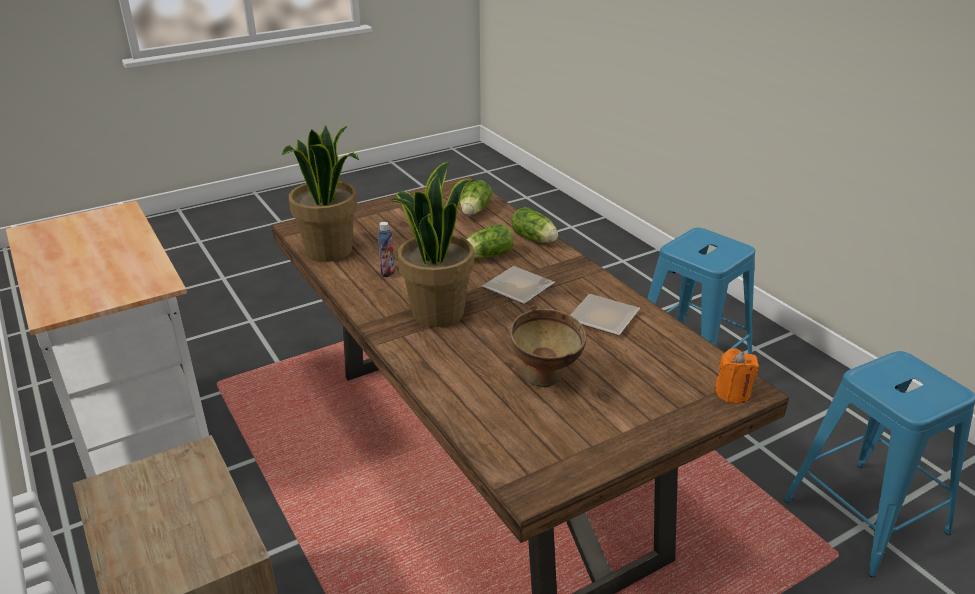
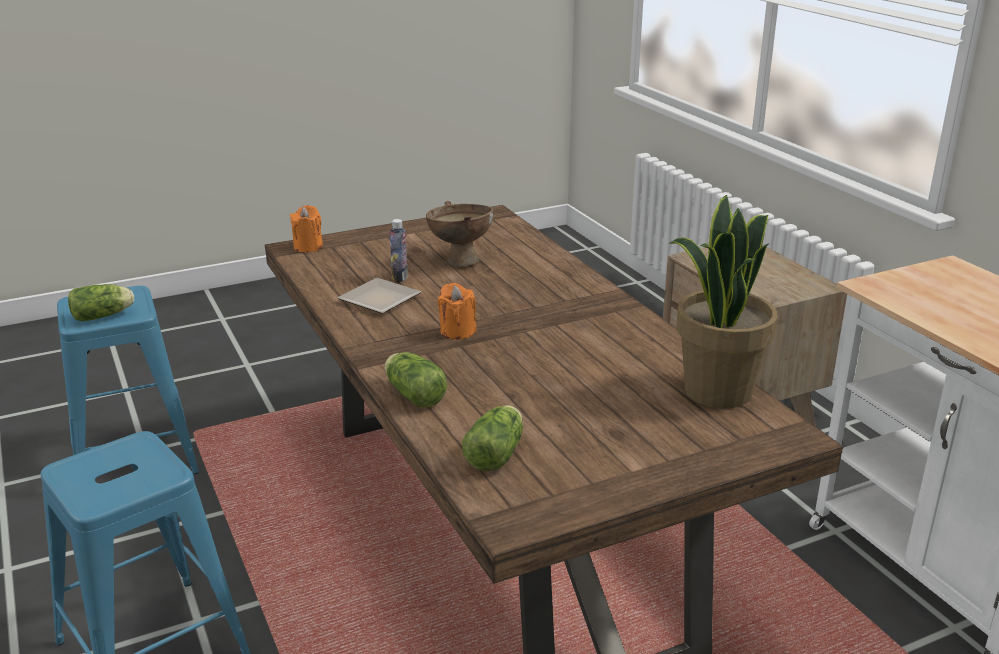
camera: 175 degrees left, 5 degrees down
(387, 272) = (624, 357): bottle -> bottle (399, 278)
(437, 312) = (557, 312): potted plant -> none
(486, 256) = (492, 372): lettuce -> lettuce (104, 316)
(521, 288) = (457, 331): plate -> orange candle

